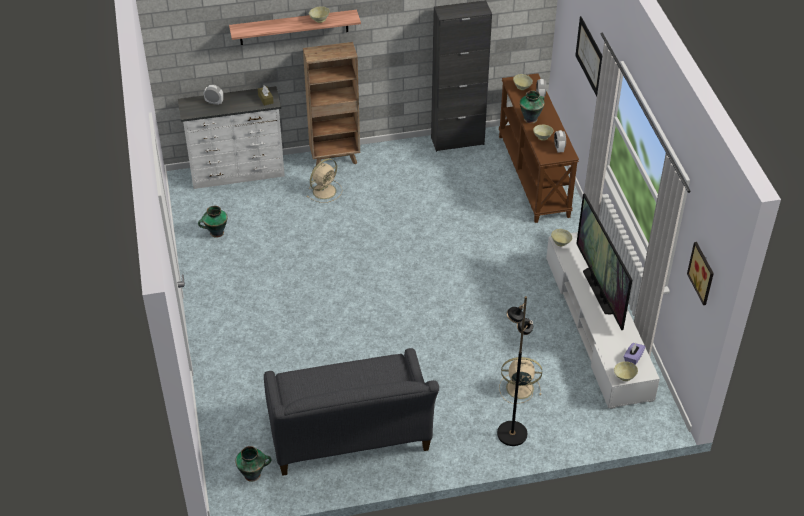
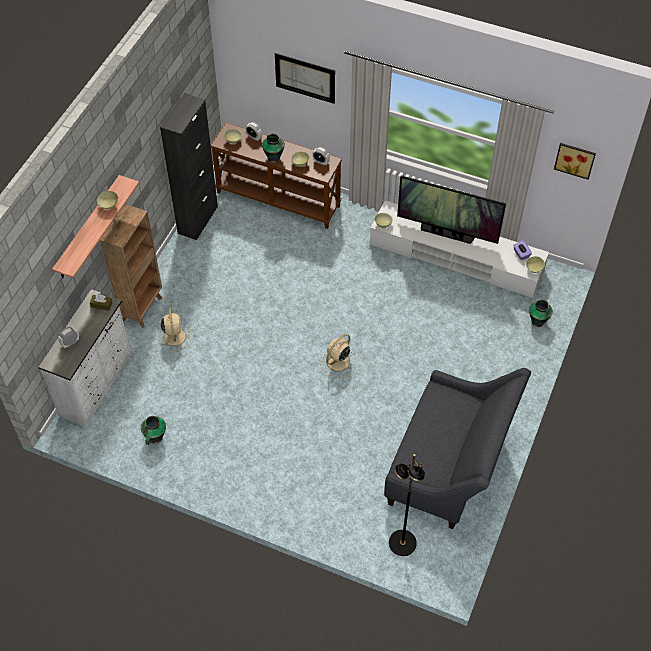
camera: 55 degrees left, 10 degrees up
(253, 474) = (438, 548): vase -> vase (538, 321)
(511, 433) = (514, 365): black floor lamp -> black floor lamp (402, 543)
(518, 388) = (477, 336): beige fan -> beige fan (337, 362)

